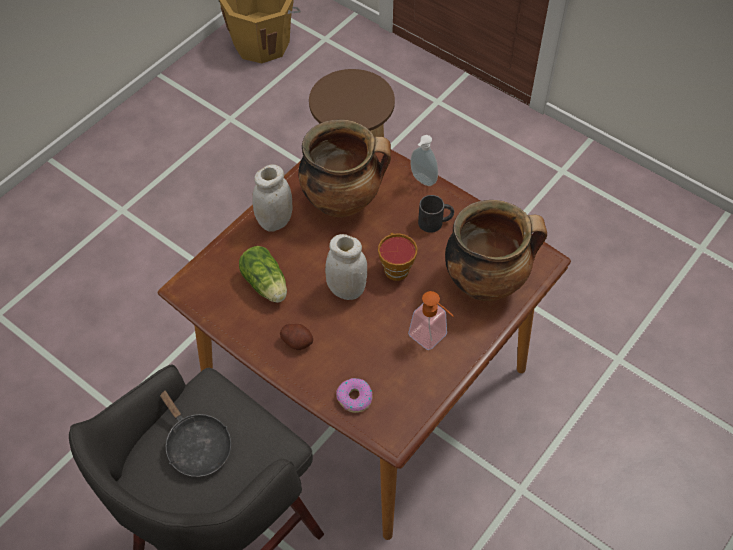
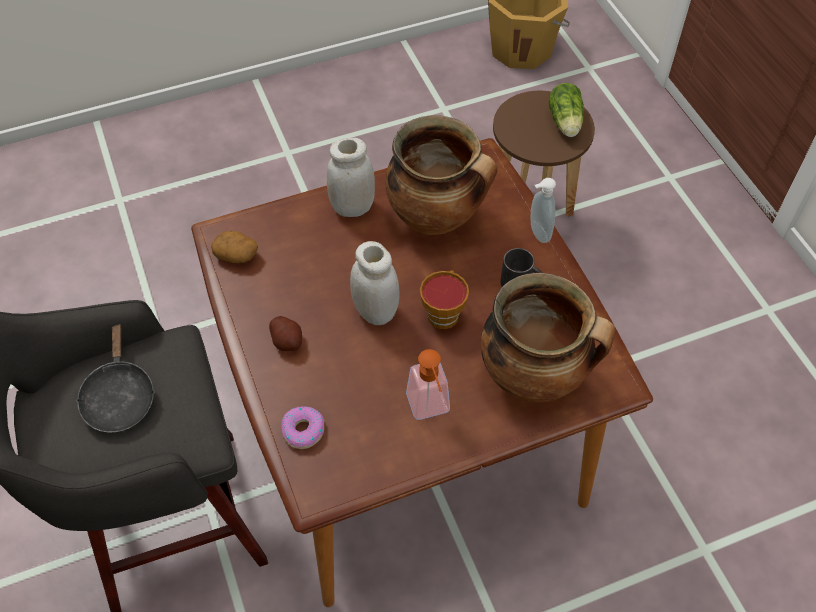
camera: 30 degrees right, 0 degrees up
(212, 297) = (237, 255): none -> potato
(266, 285) = (297, 268): lettuce -> lettuce (565, 123)

